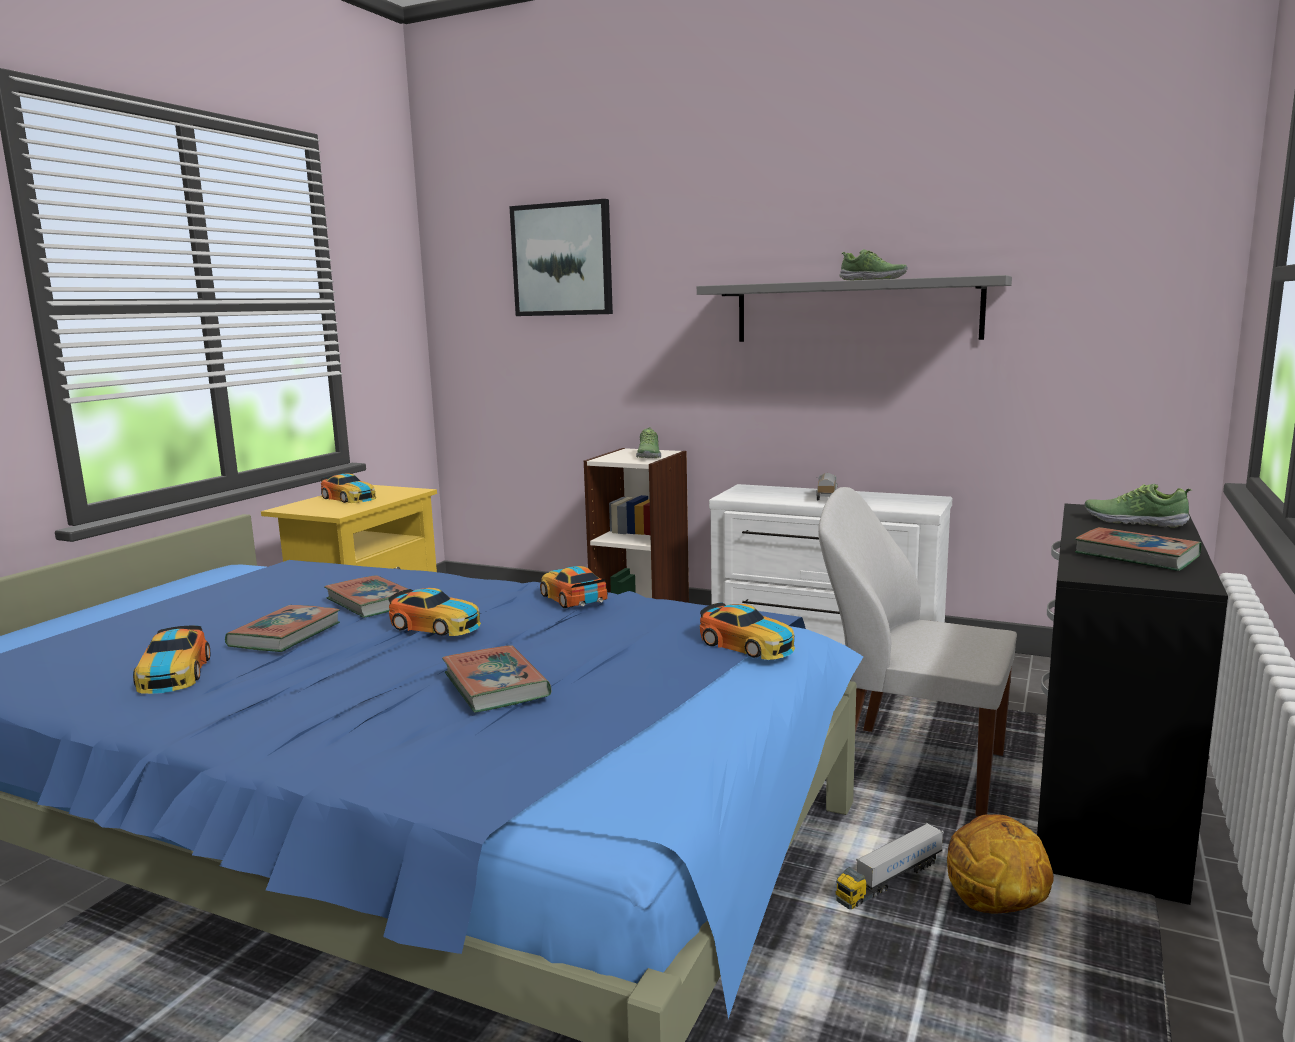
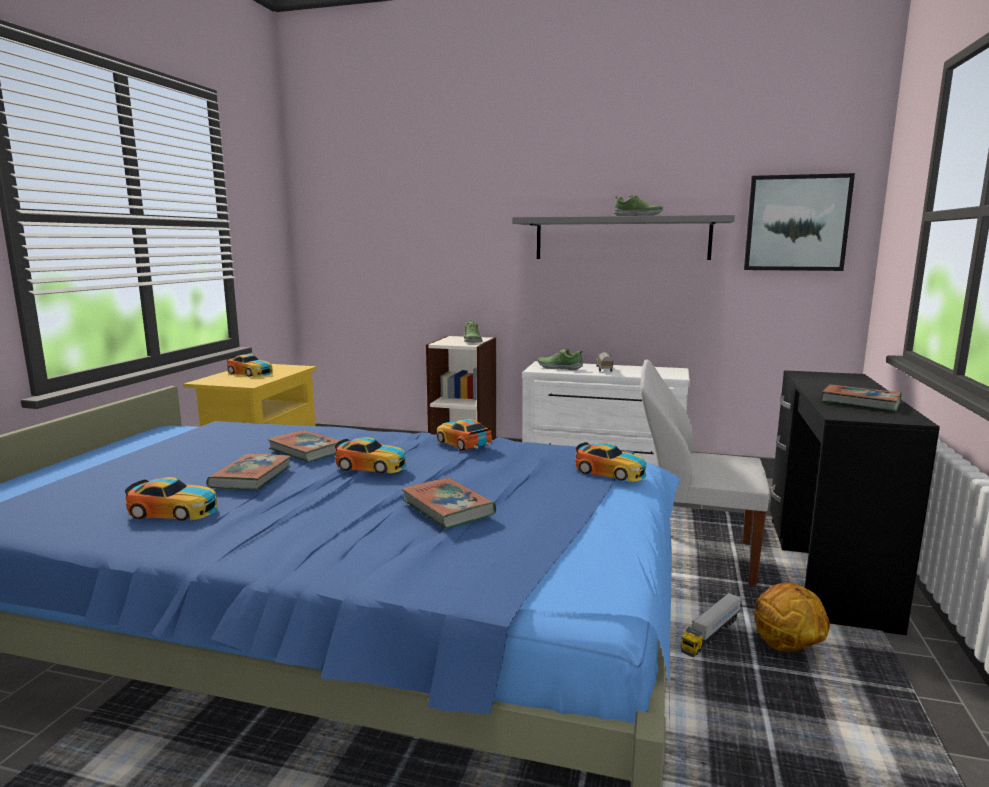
camera: 10 degrees left, 0 degrees up
(174, 673) = (174, 511): toy car -> toy car turned 60 degrees counterclockwise
(562, 259) = (402, 196): picture -> picture (796, 223)
(1134, 521) = (839, 381): shoe -> shoe (559, 368)

